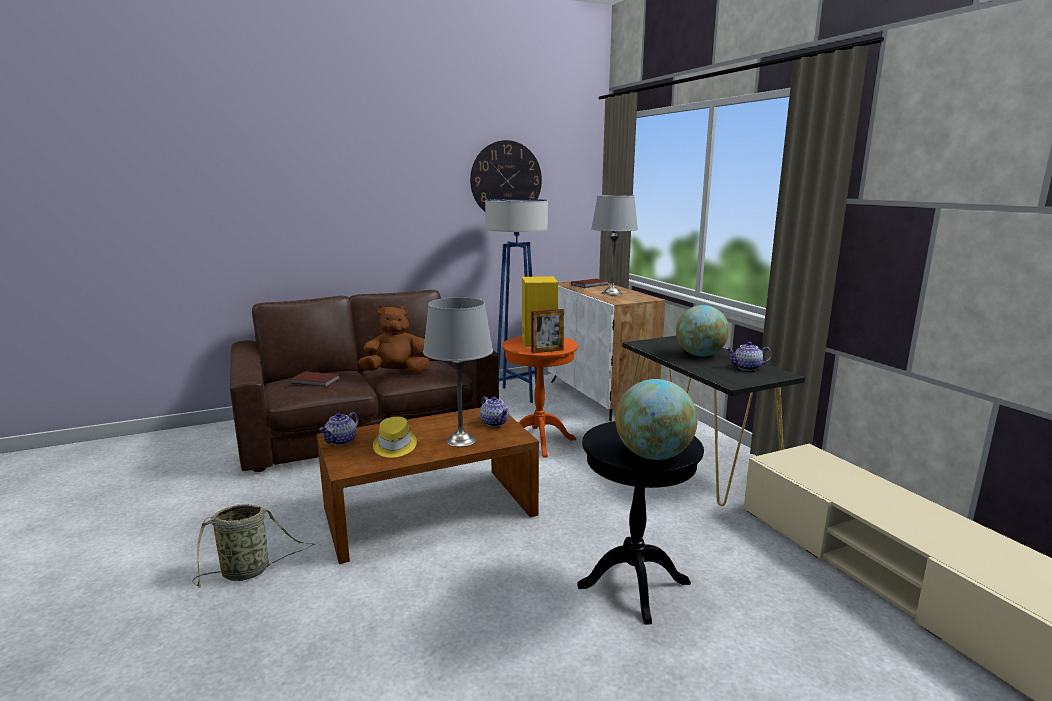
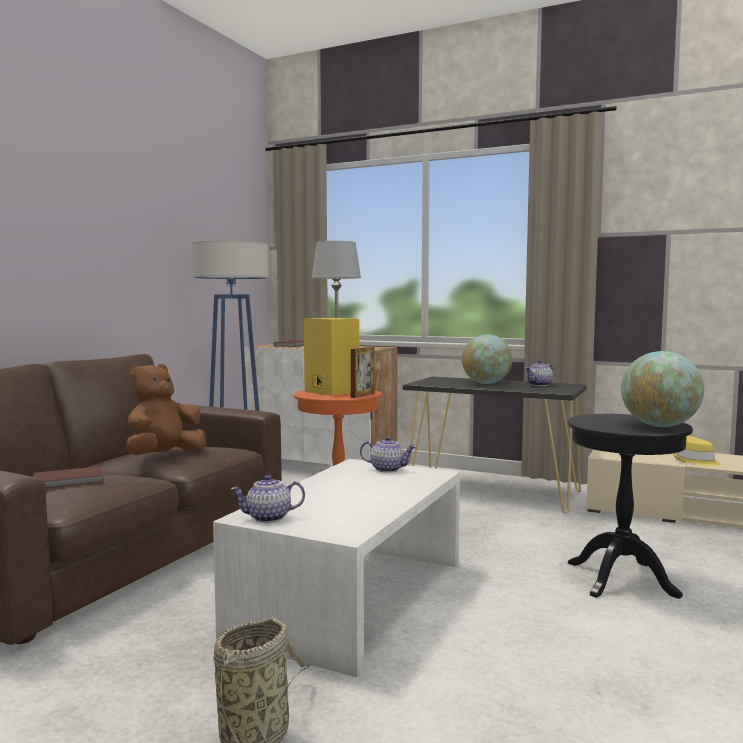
camera: 40 degrees left, 10 degrees down
(341, 441) = (268, 518): teapot -> teapot turned 90 degrees clockwise
(394, 446) = (341, 506): yellow hat -> yellow hat (695, 461)
(429, 510) = (351, 596): brown coffee table -> white coffee table
(461, 440) = (395, 486): grey table lamp -> none
(506, 180) = (190, 225): wall clock -> none

